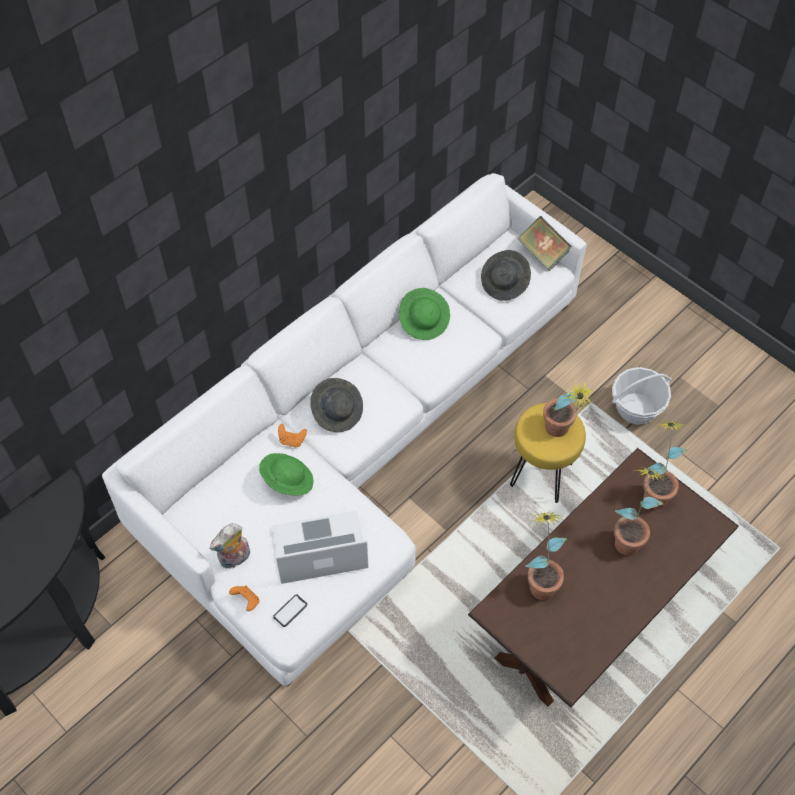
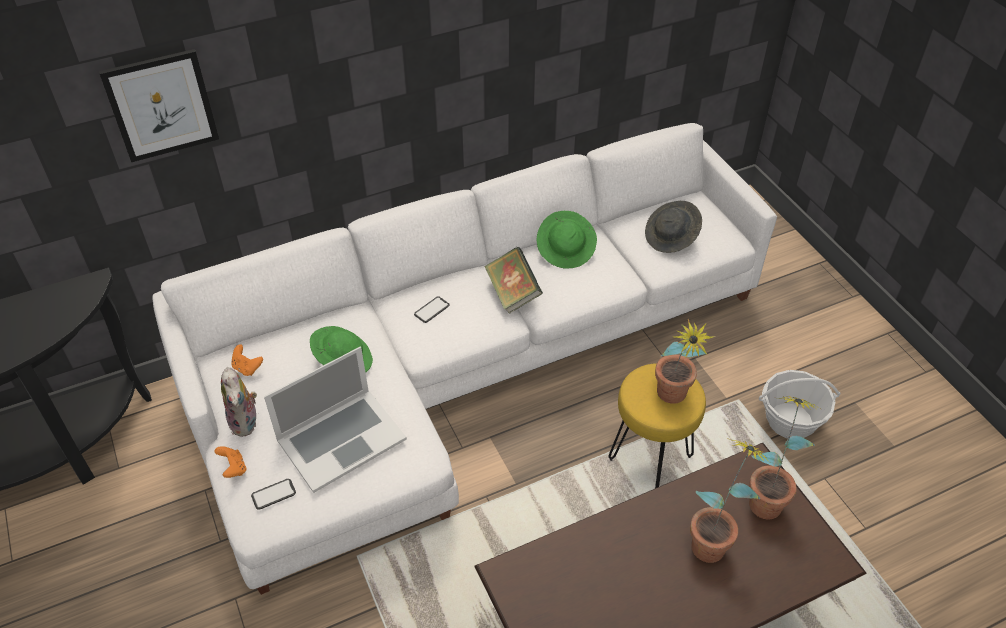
camera: 20 degrees right, 10 degrees down
(102, 330) = (161, 105): none -> picture
(235, 559) = (246, 422): plush toy -> plush toy turned 90 degrees counterclockwise
(292, 440) = (369, 324): orange game controller -> orange game controller (247, 368)
(320, 548) = (341, 439): laptop -> laptop turned 135 degrees clockwise
(337, 411) = (431, 310): grey hat -> phone
(540, 580) = (580, 555): potted plant -> none
(543, 253) = (726, 220): book -> book (512, 293)

